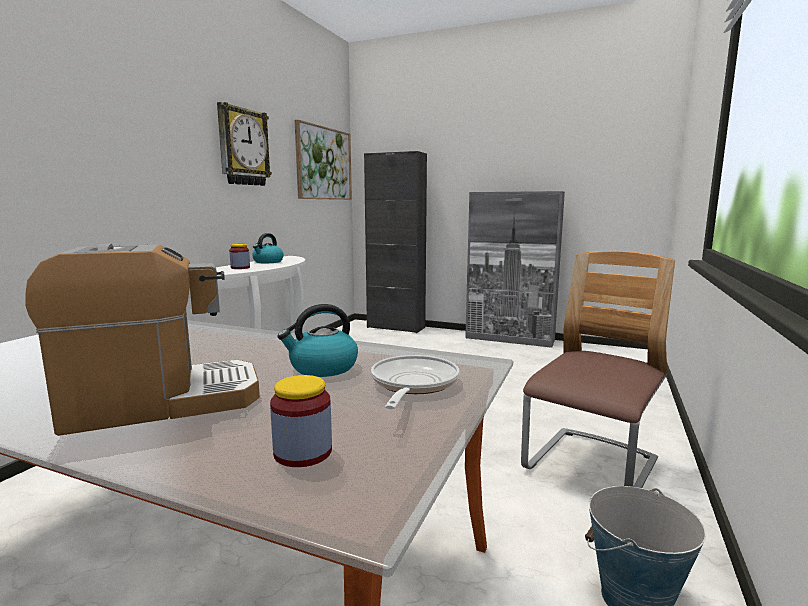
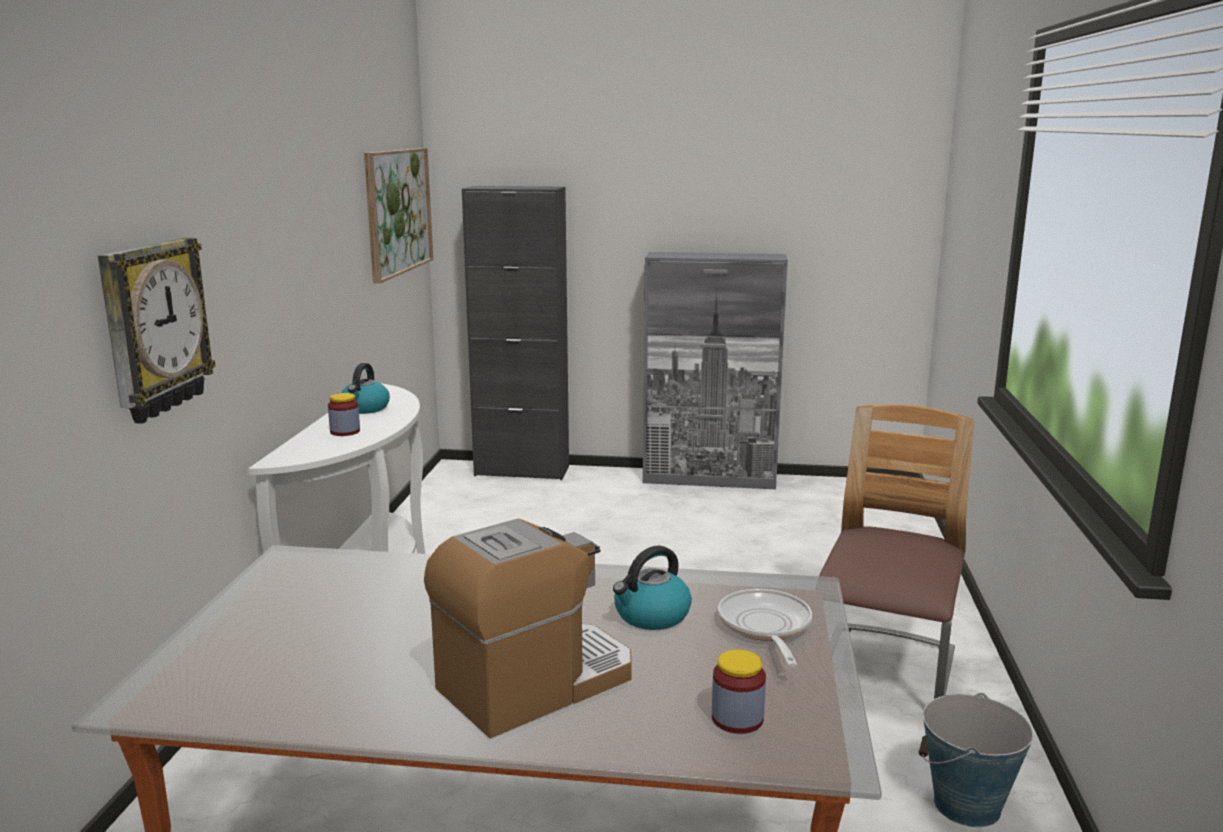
camera: 15 degrees left, 5 degrees up
(243, 147) = (313, 225): wall clock -> wall clock (153, 328)

